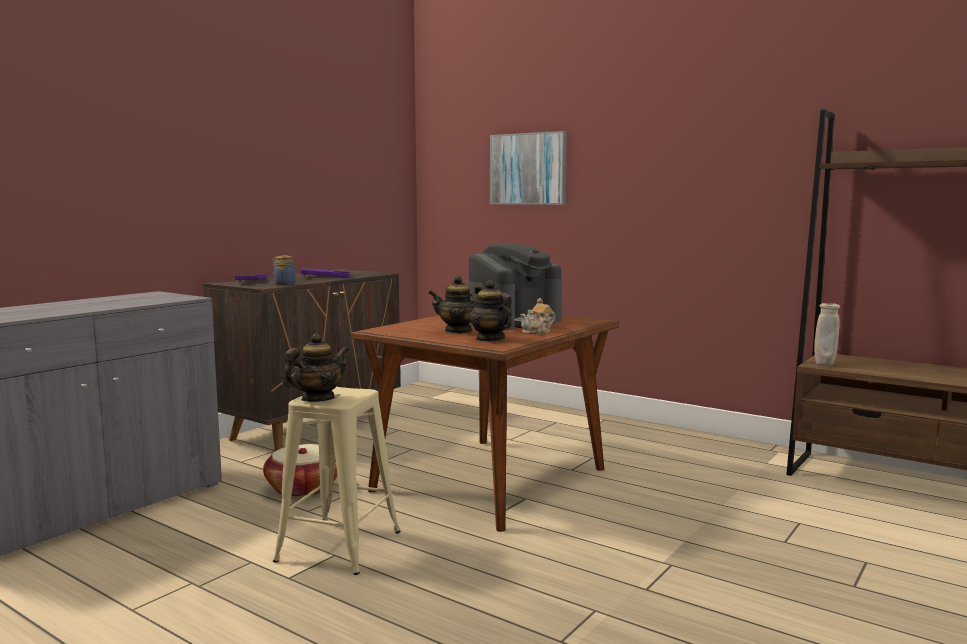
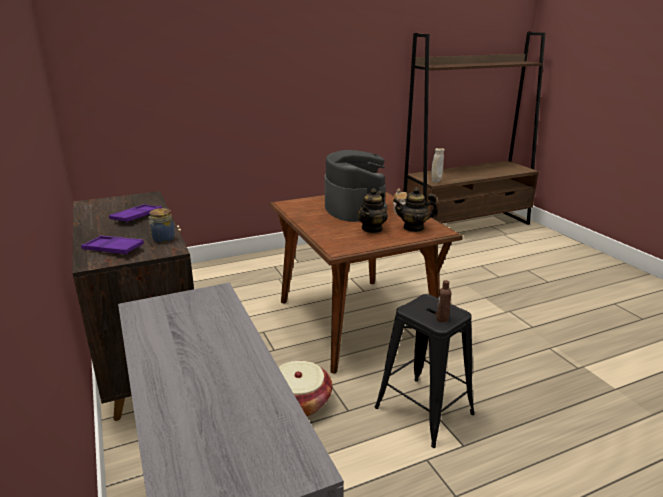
camera: 60 degrees left, 15 degrees up
(317, 399) = (442, 319): teapot -> brown bottle
(339, 546) = (424, 411): beige stool -> black stool
(528, 169) = (195, 70): picture -> none

